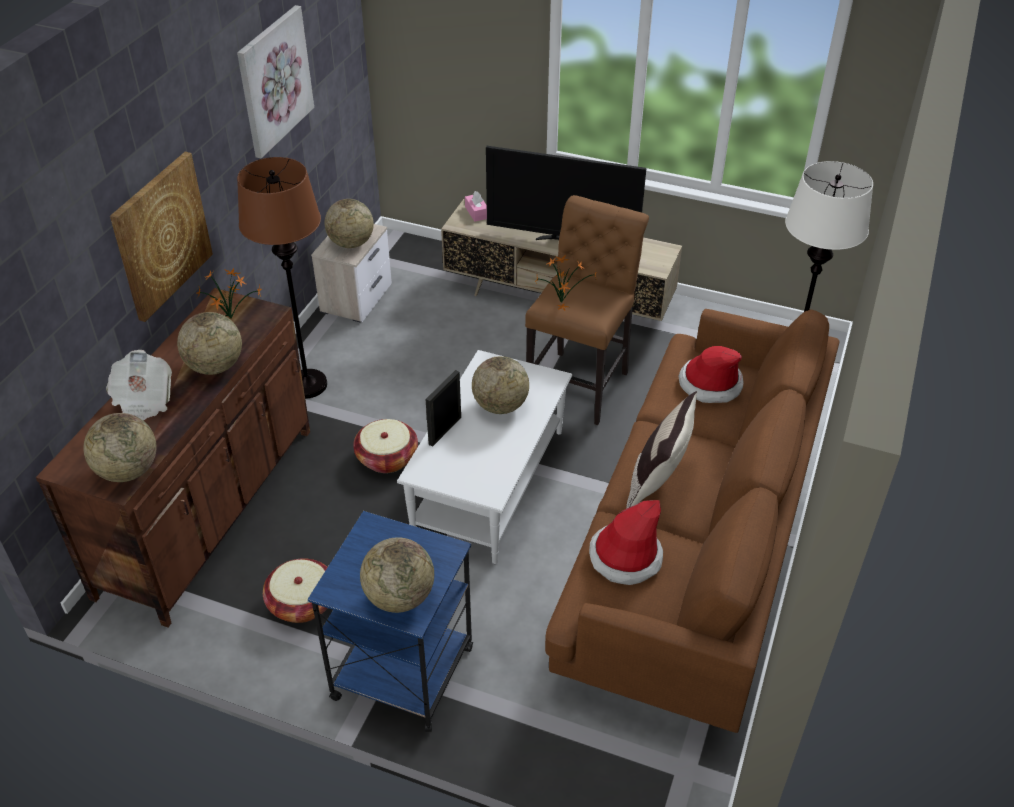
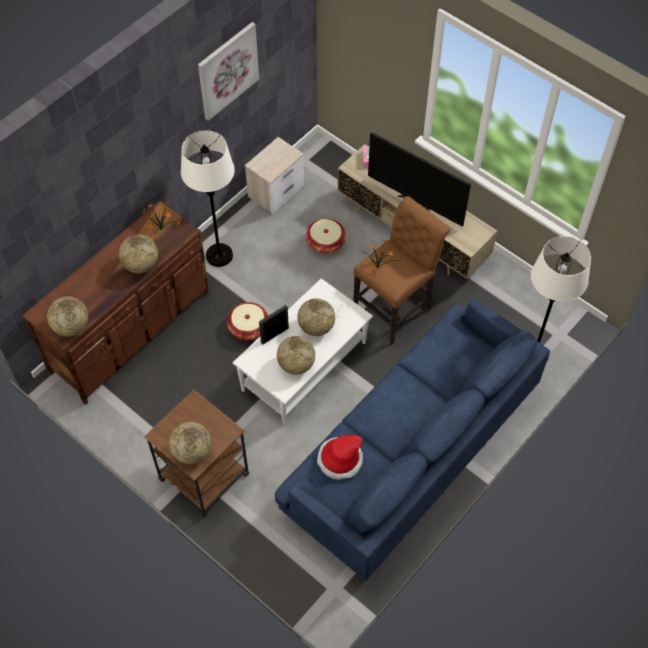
camera: 20 degrees right, 15 degrees up
(143, 401) = (93, 278): newspaper -> none
(161, 235) = (125, 177): picture -> none
(302, 603) = (163, 413): basket -> basket (325, 243)
(307, 384) = (219, 255): brown floor lamp -> white floor lamp
(351, 243) = (274, 162): globe -> globe (296, 364)
(401, 670) = (203, 475): blue cart -> brown cart
(658, 483) = (384, 416): pillow -> none
(695, 545) = (411, 451): brown sofa -> blue sofa
(710, 384) = (455, 353): hat -> none

